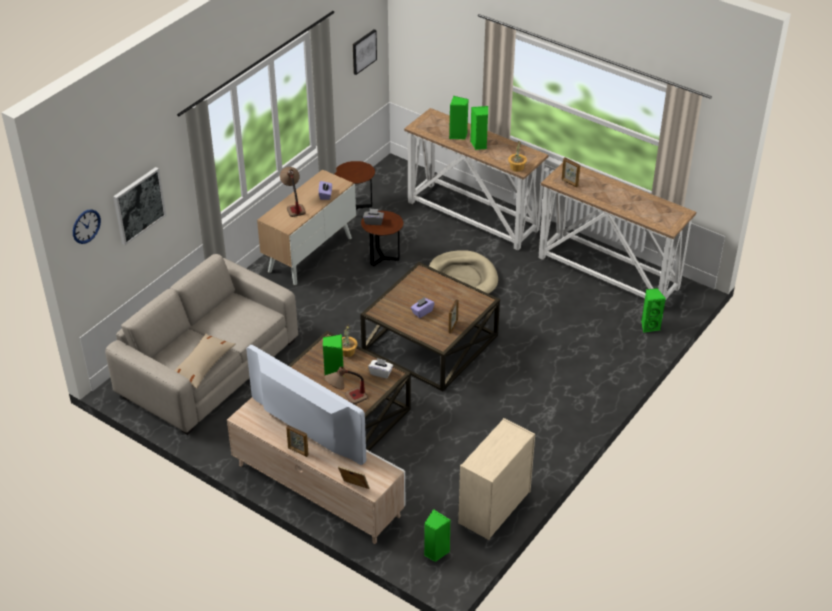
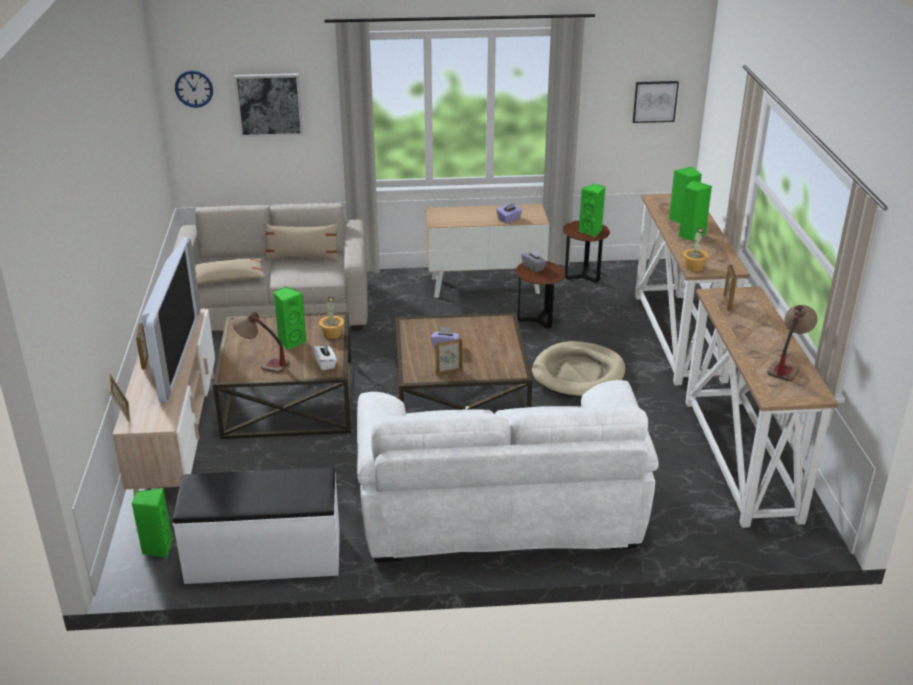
camera: 50 degrees right, 10 degrees down
(217, 314) = (302, 258): none -> beige pillow
(293, 205) = (471, 213): table lamp -> table lamp (787, 365)
(494, 508) = (264, 557): beige dresser -> white bench
(554, 389) = (500, 511): none -> white sofa
(649, 326) = (703, 532): green speaker -> green speaker (591, 231)

